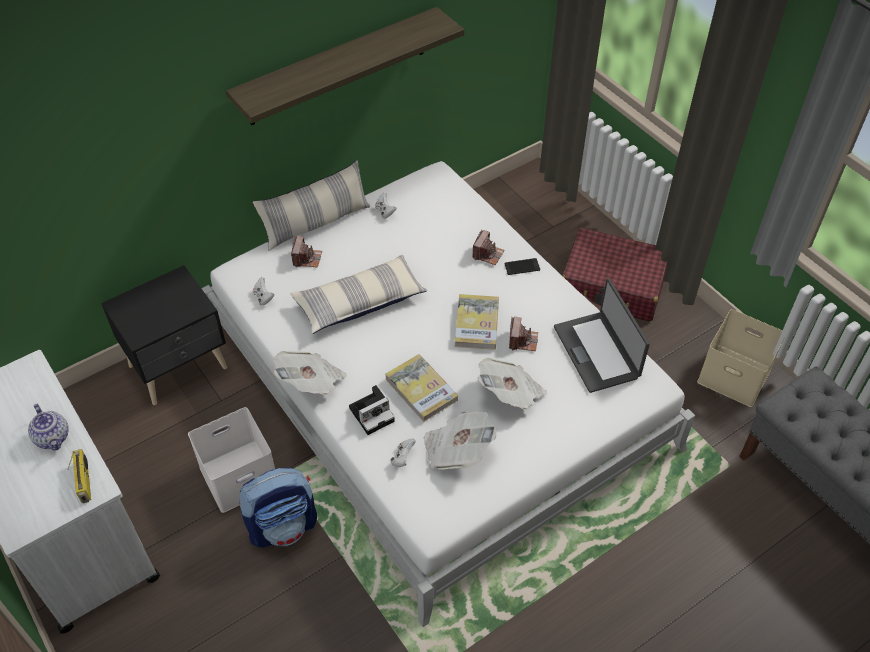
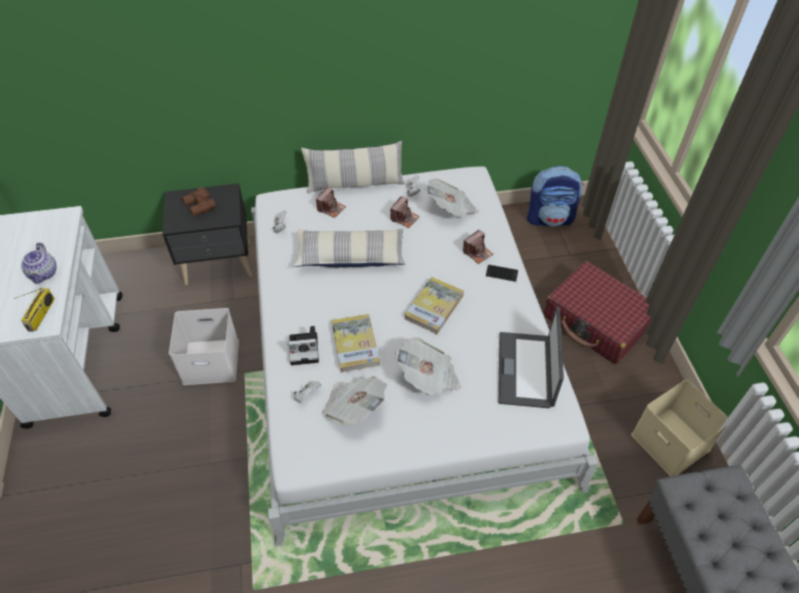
camera: 25 degrees right, 0 degrees up
(155, 306) = (199, 206): none -> brown binoculars
(283, 526) = (219, 414): backpack -> backpack (550, 218)
(312, 382) = (274, 306): newspaper -> newspaper (451, 209)
(337, 67) = (397, 52): shelf -> none
(522, 340) = (465, 335): camera -> camera (404, 218)

